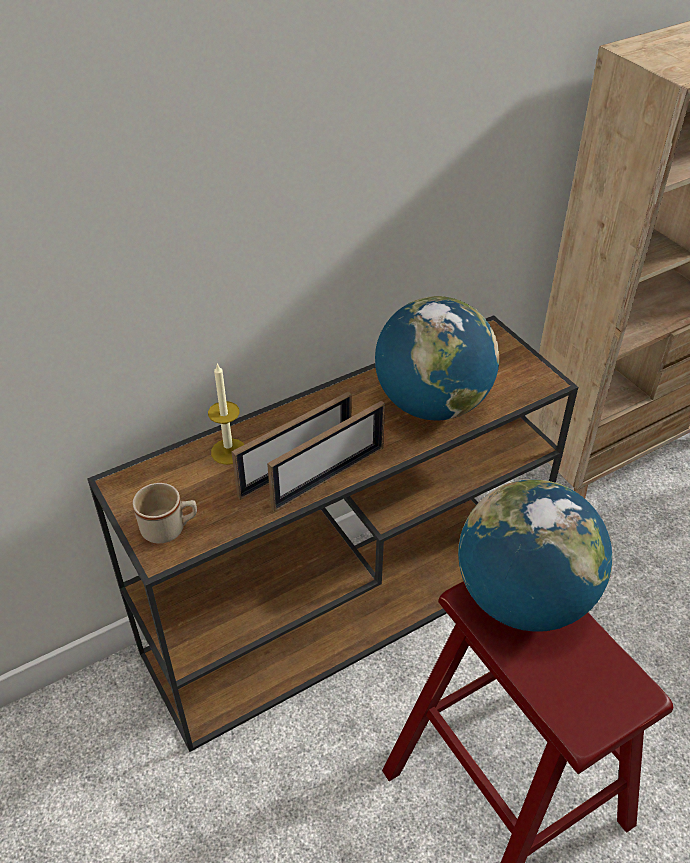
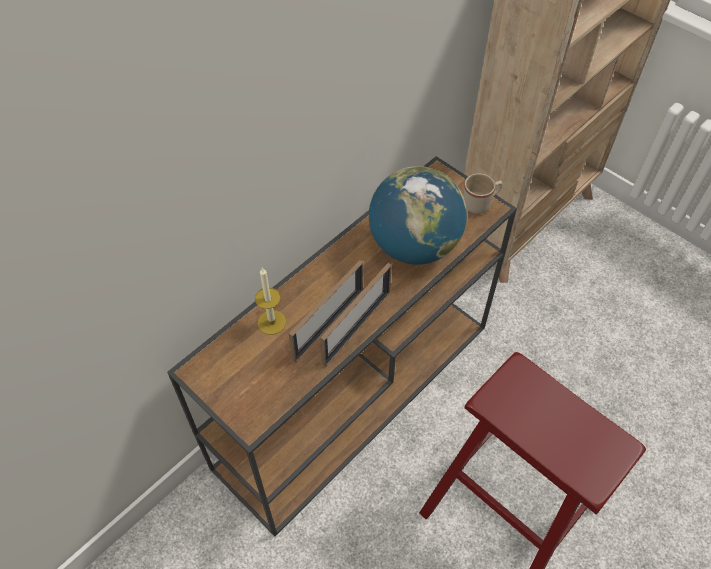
camera: 15 degrees left, 10 degrees up
(170, 528) = (250, 400): beige mug -> beige mug (480, 203)
(523, 598) = (525, 392): globe -> none

